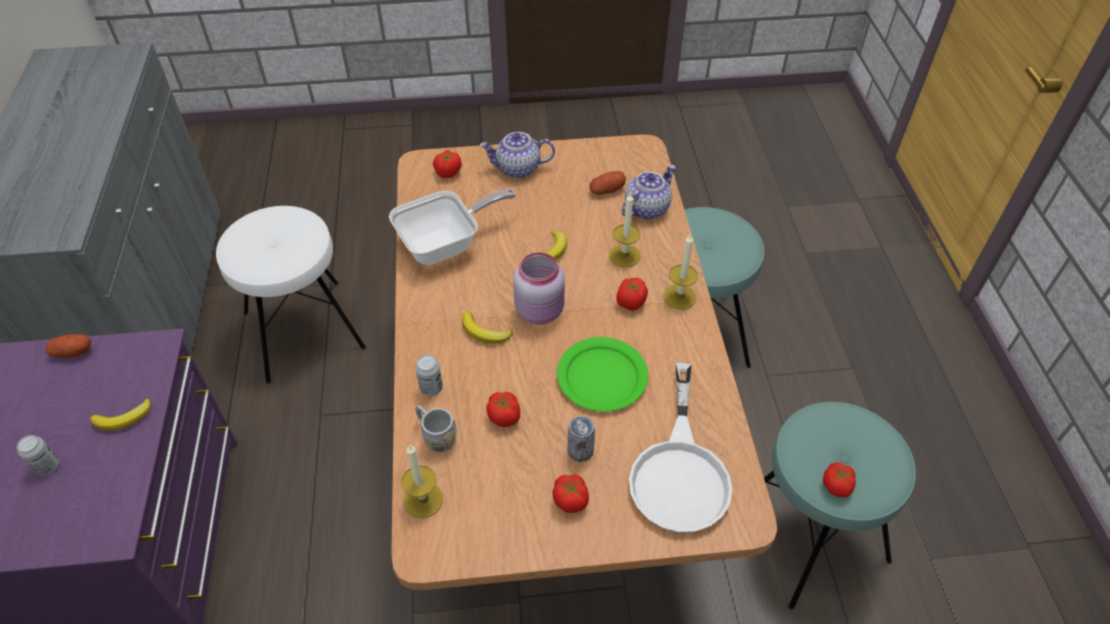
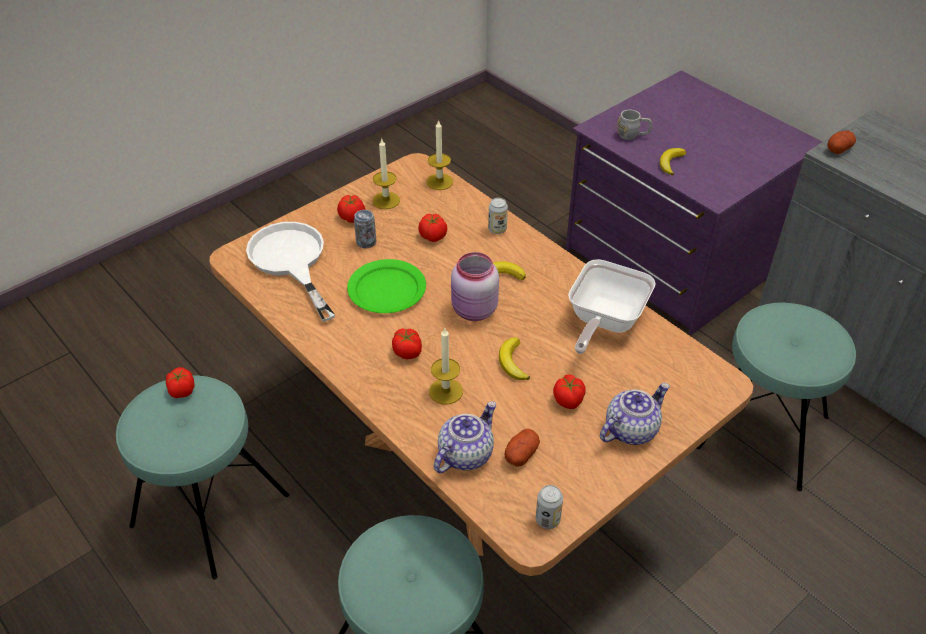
camera: 145 degrees right, 5 degrees down
(48, 466) = (672, 131): can -> can (547, 520)
(73, 352) = (756, 172): potato -> potato (839, 149)
(304, 330) = (762, 432): white stool -> turquoise stool
(435, 436) = (465, 209): grey mug -> grey mug (633, 136)
(448, 173) = (687, 387): tomato -> tomato (568, 400)
(646, 208) = (465, 454): teapot -> teapot turned 150 degrees counterclockwise
(679, 296) = (369, 378): candle -> candle (386, 200)

